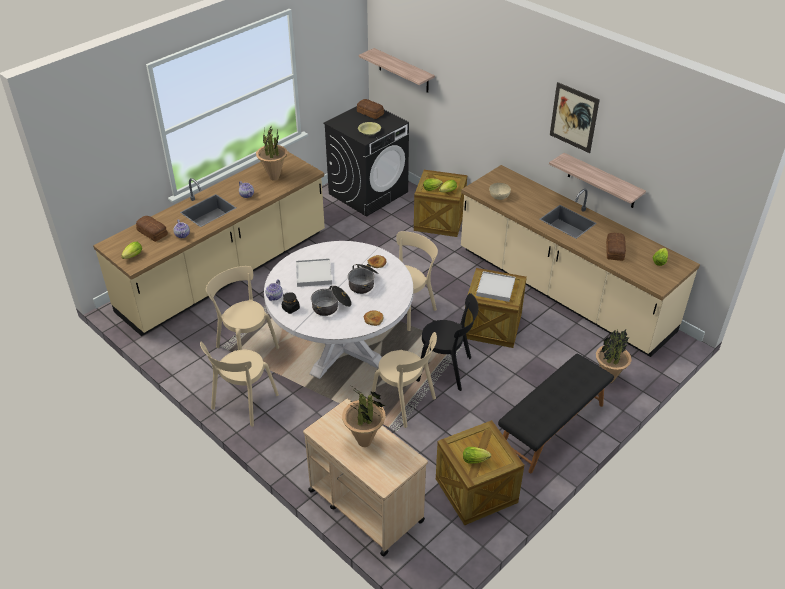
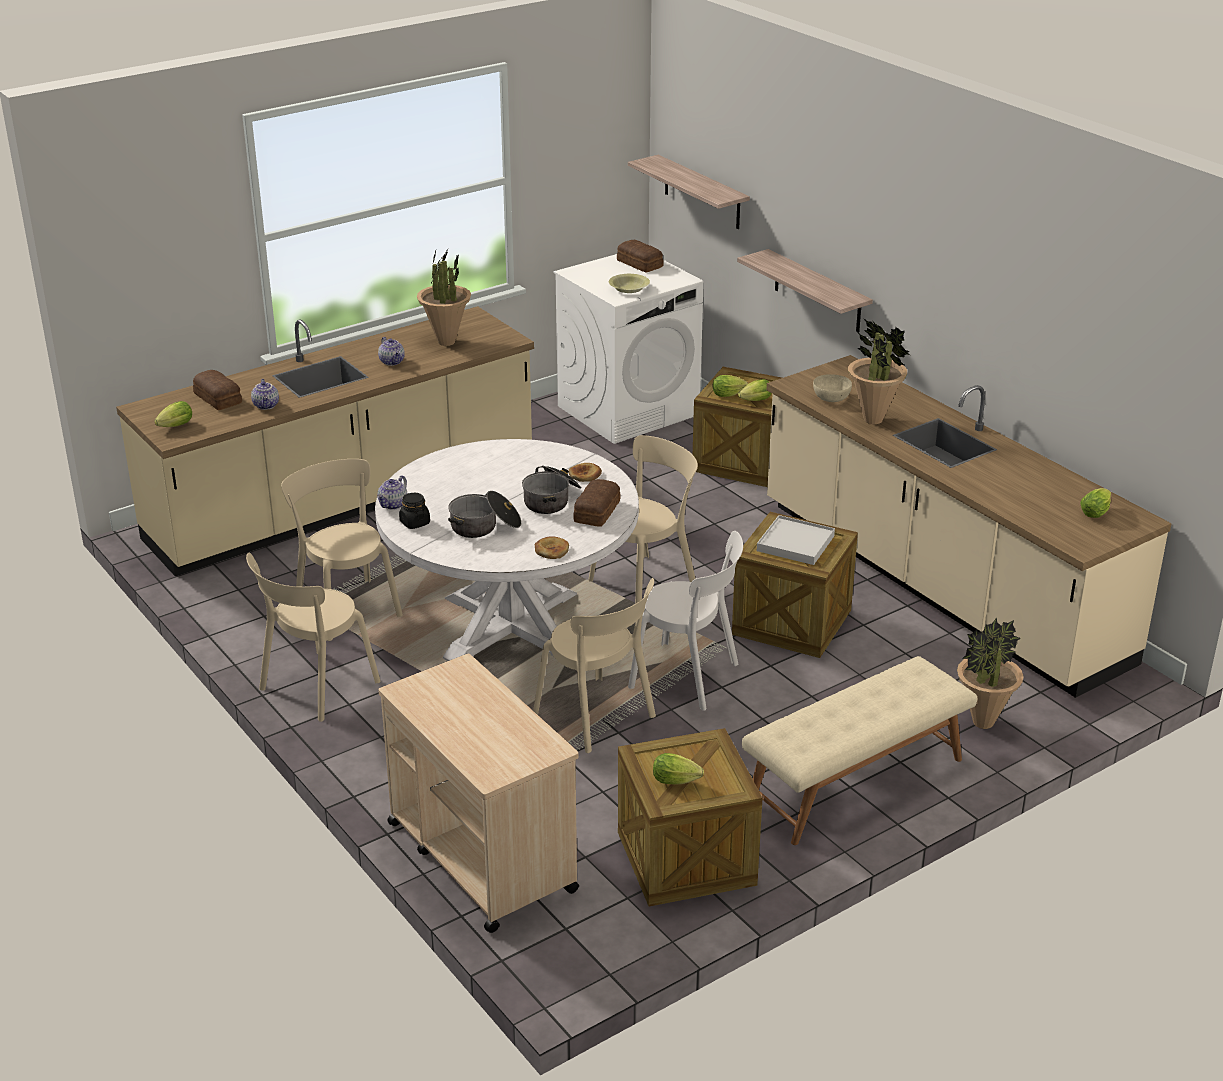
camera: 10 degrees right, 10 degrees down
(313, 274) = (470, 480): white tray -> none
(365, 442) = (478, 715): potted plant -> potted plant (873, 420)
(368, 192) = (628, 410): black washing machine -> white washing machine
(447, 369) = (688, 677): black chair -> white chair
(552, 427) = (856, 782): black bench -> beige bench
(574, 117) = (964, 256): picture -> none
(601, 181) = (1009, 373): shelf -> shelf (817, 292)
(614, 251) = (1015, 491): bread -> bread (595, 512)

